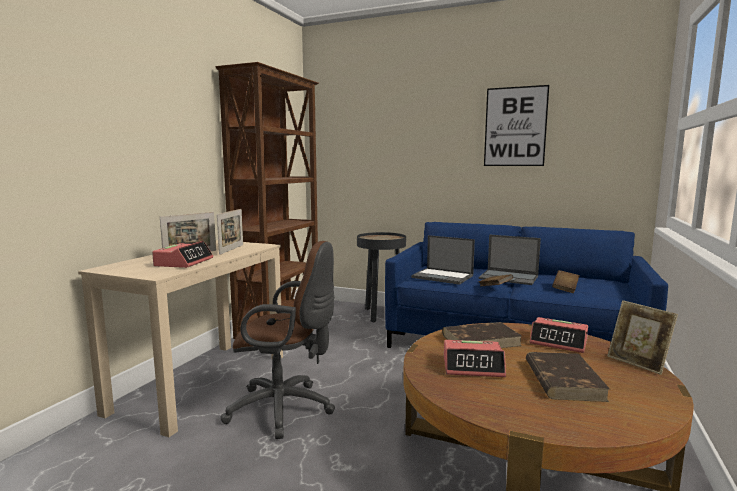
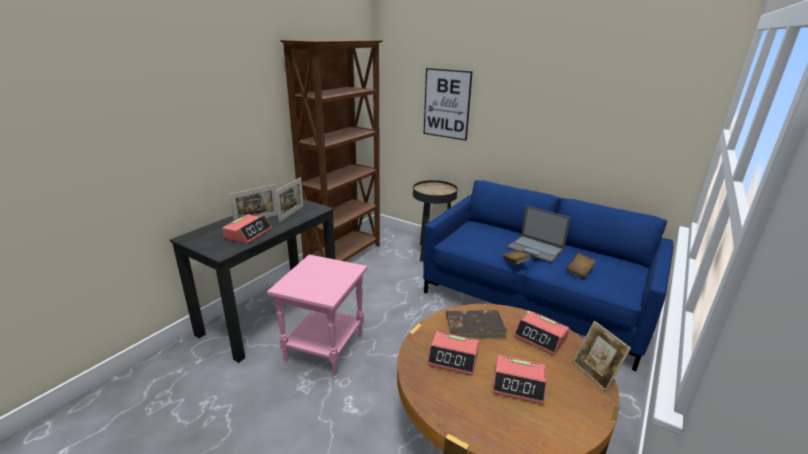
camera: 10 degrees right, 15 degrees up
(203, 382) = (271, 312): beige desk -> black desk
(286, 409) = (325, 348): brown office chair -> pink side table
(443, 276) = (476, 241): laptop -> none
(515, 127) = (570, 97): picture -> picture (446, 104)
(563, 380) = (518, 385): brown book -> alarm clock

